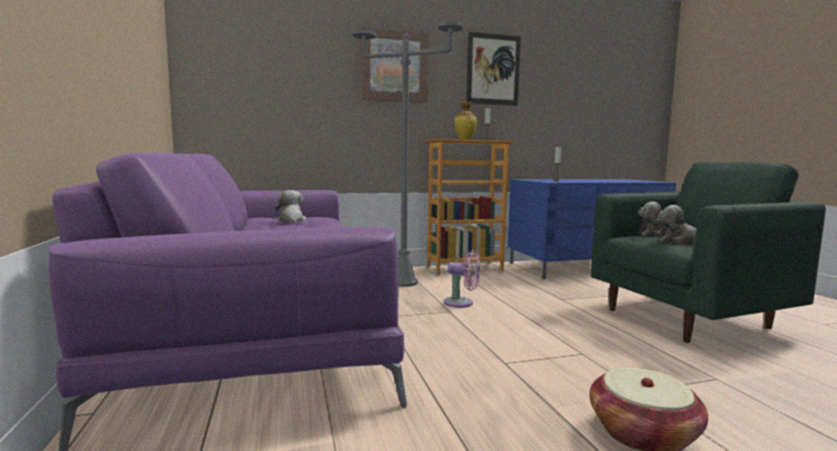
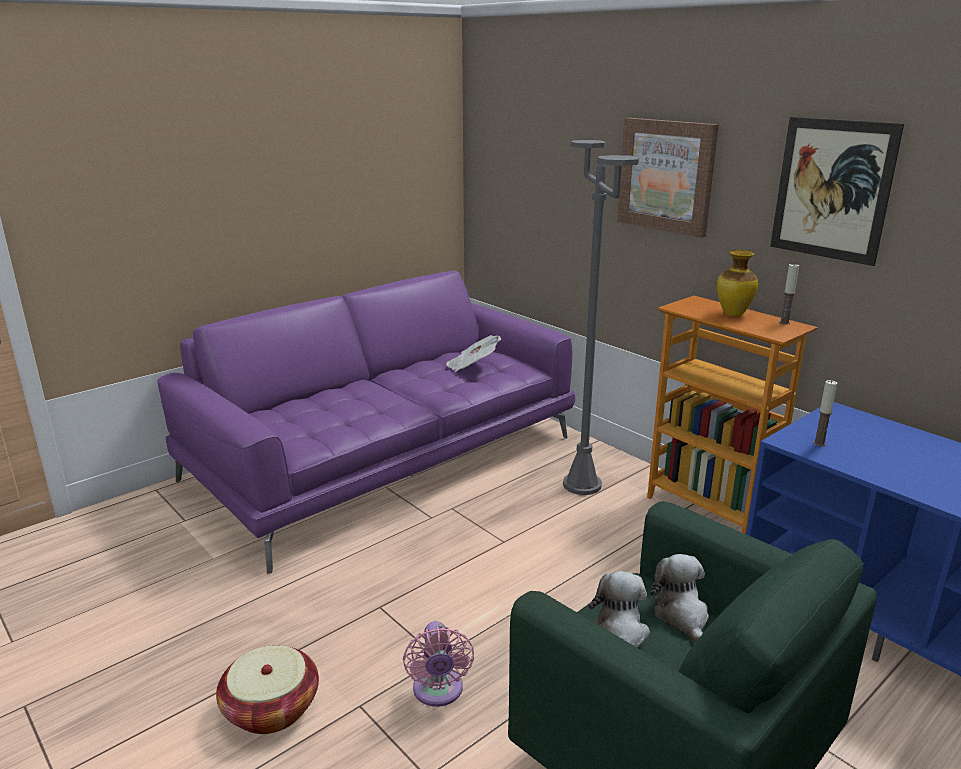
camera: 65 degrees right, 15 degrees up
(291, 221) = (472, 366): plush toy -> newspaper
(461, 303) = (541, 543): pink fan -> pink fan (438, 692)

